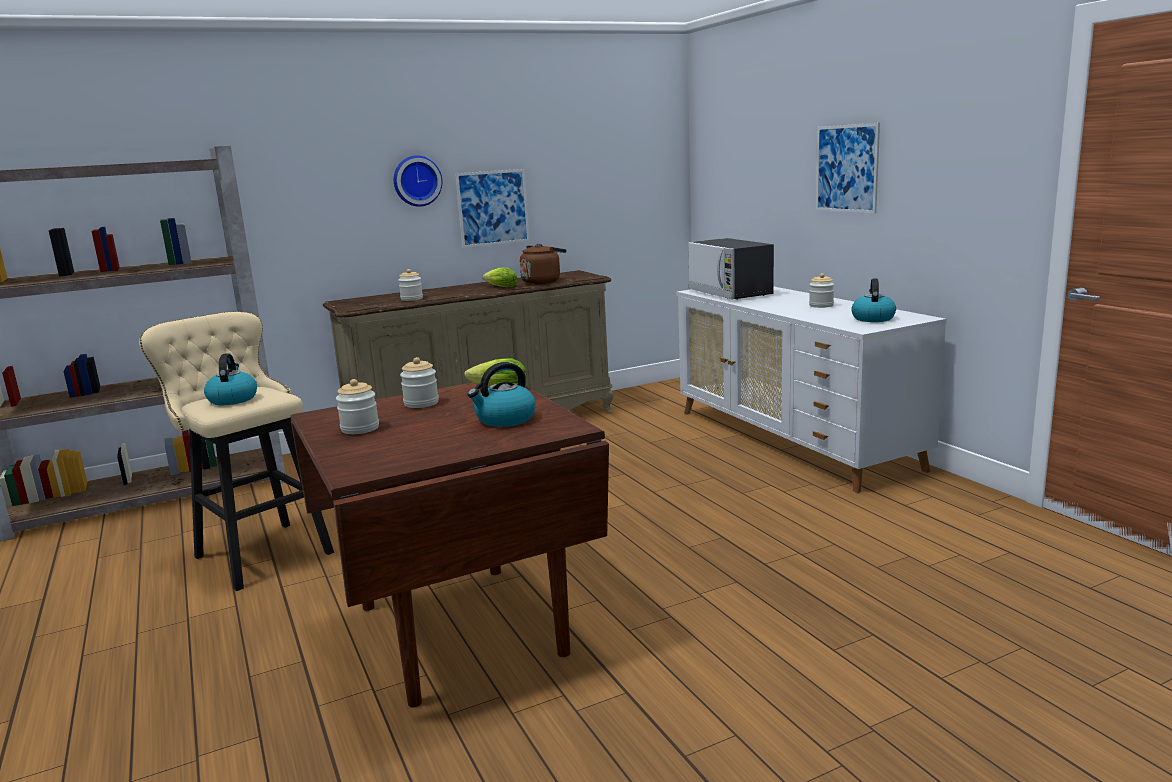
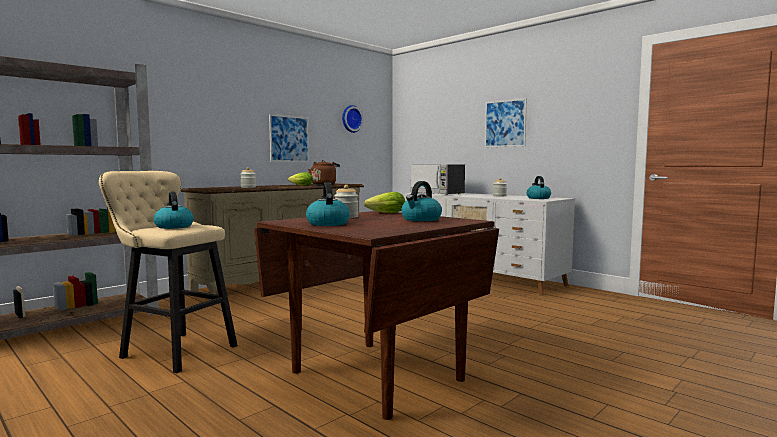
camera: 20 degrees left, 10 degrees down
(360, 428) = (327, 223): jar -> kettle
(416, 181) = (246, 115): wall clock -> wall clock (351, 119)

